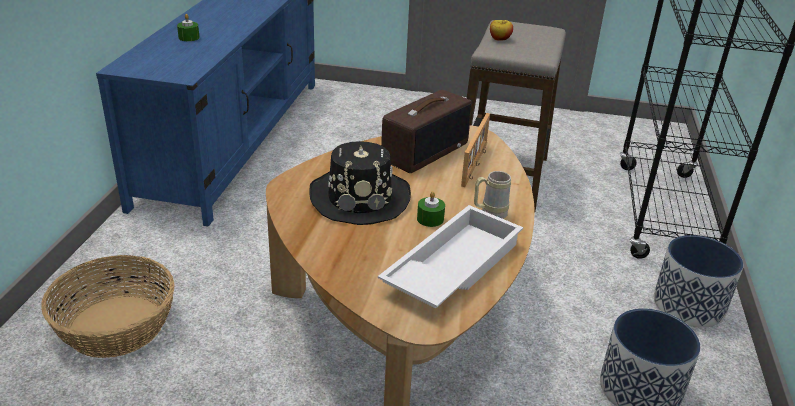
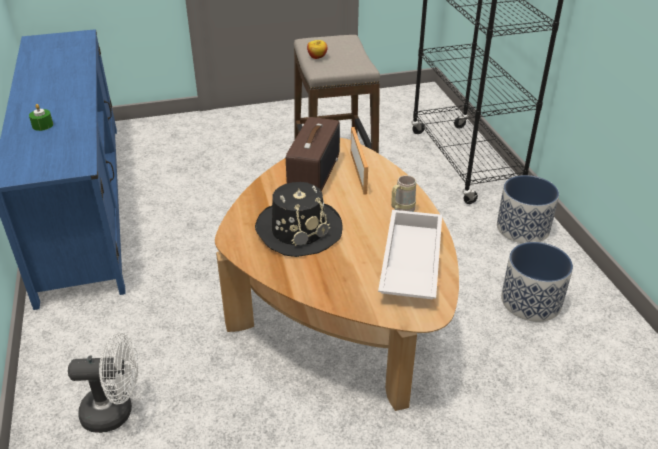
camera: 25 degrees left, 5 degrees up
(116, 325) = (116, 412): basket -> white fan
(430, 219) = (364, 229): green candle -> none

